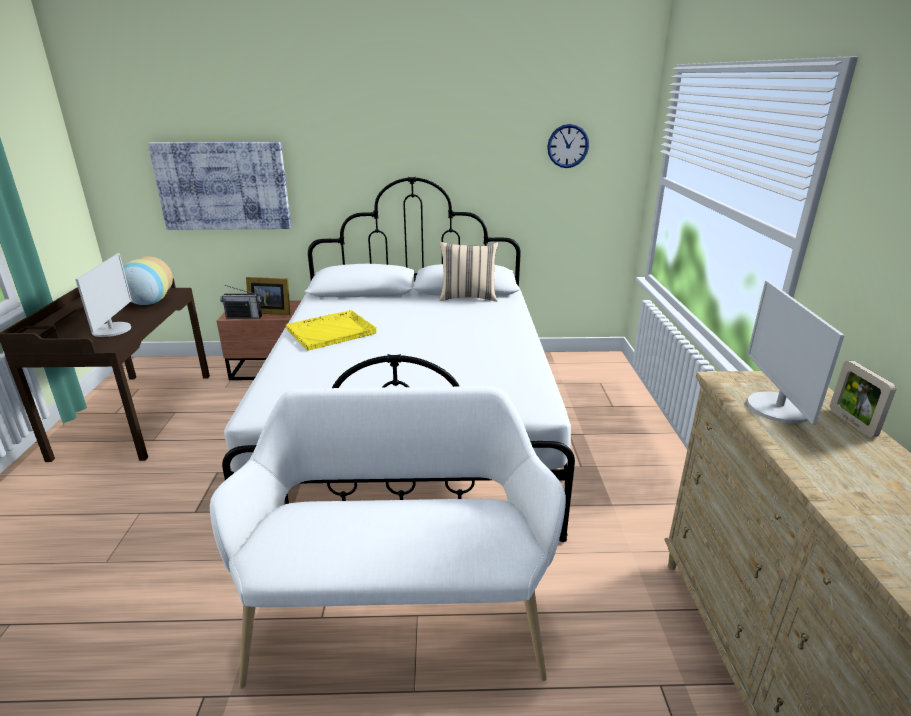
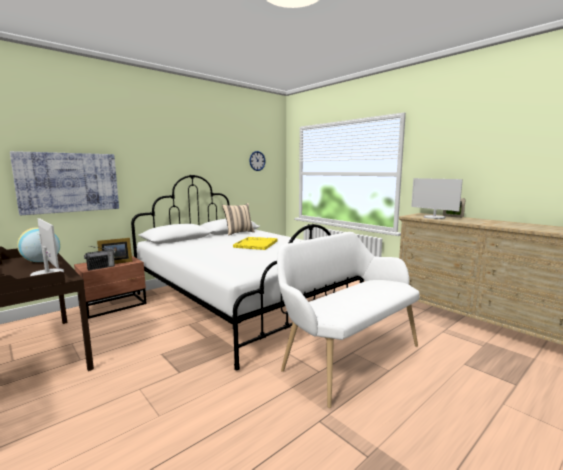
camera: 40 degrees left, 15 degrees down
(332, 331) = (200, 251): yellow tray -> yellow tray (256, 244)

